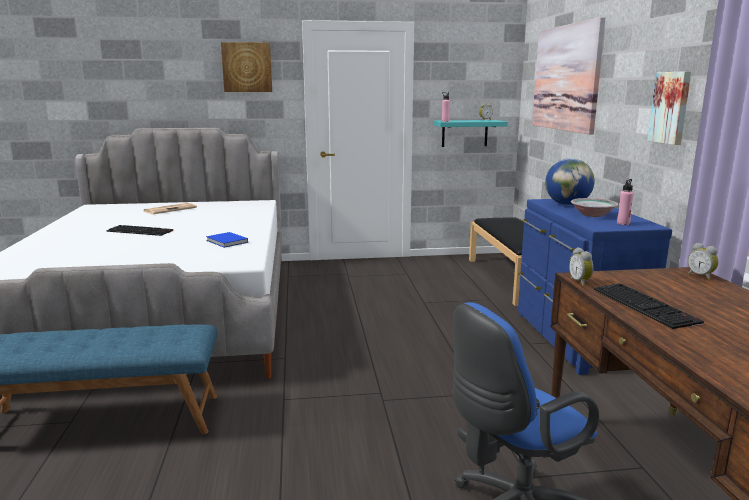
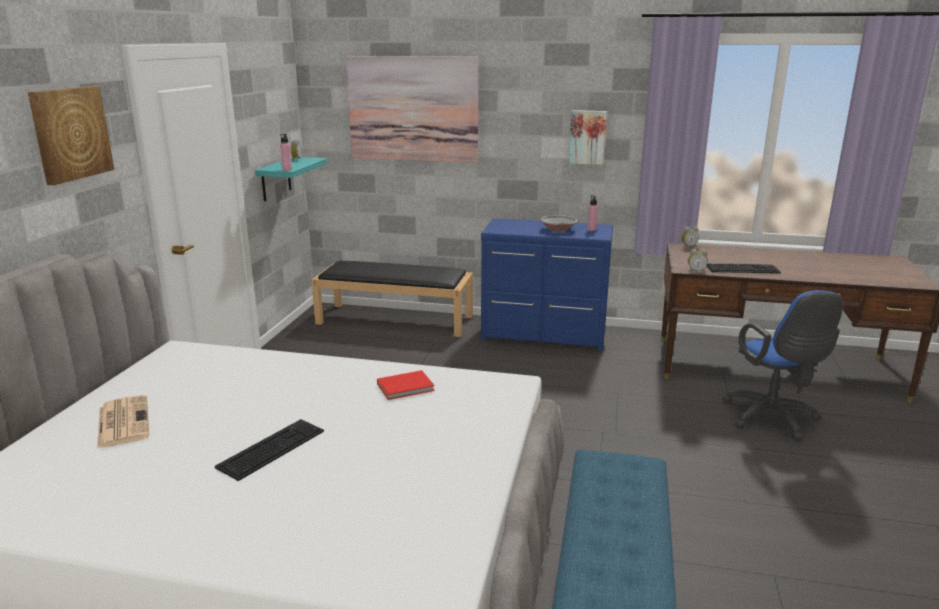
camera: 70 degrees left, 5 degrees up
(227, 242) = (407, 387): blue book -> red book
(567, 204) = (515, 228): globe -> none

